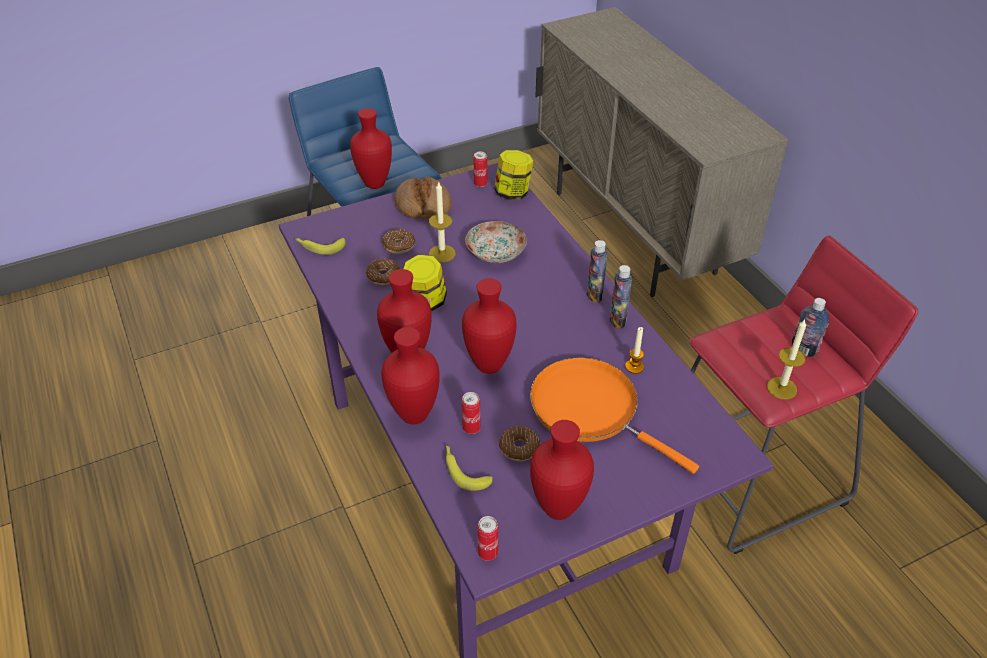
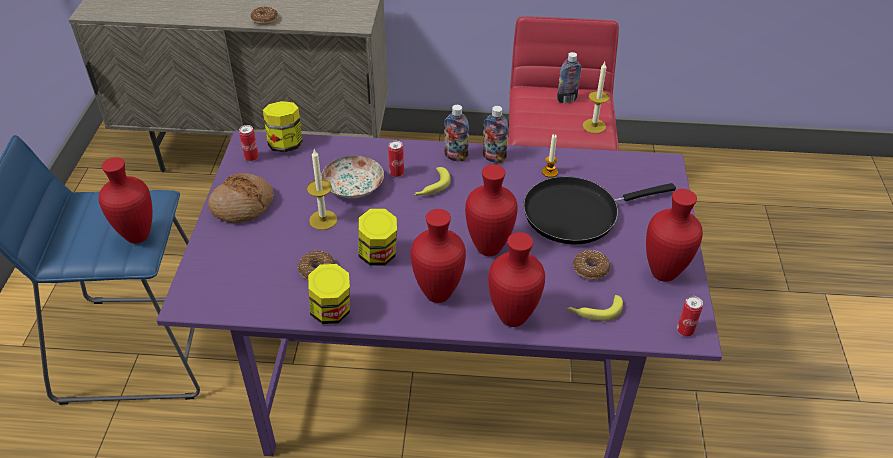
camera: 60 degrees left, 0 degrees up
(319, 247) = (228, 300): banana -> banana (431, 187)
(344, 304) = (331, 312): none -> jar
(399, 245) = (284, 243): donut -> donut (265, 19)
(471, 428) = (551, 288): can -> can (396, 173)
(590, 409) = (577, 213): orange frying pan -> black frying pan

